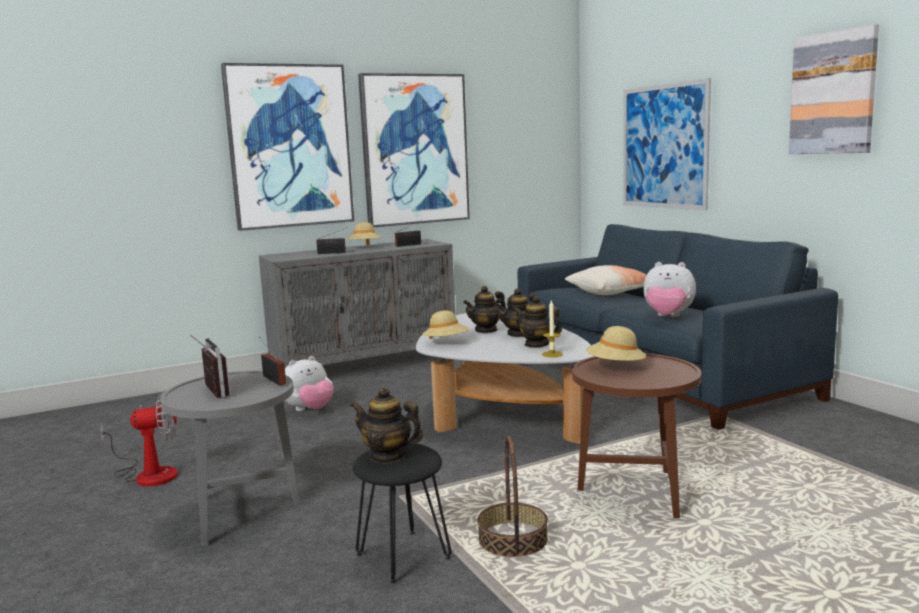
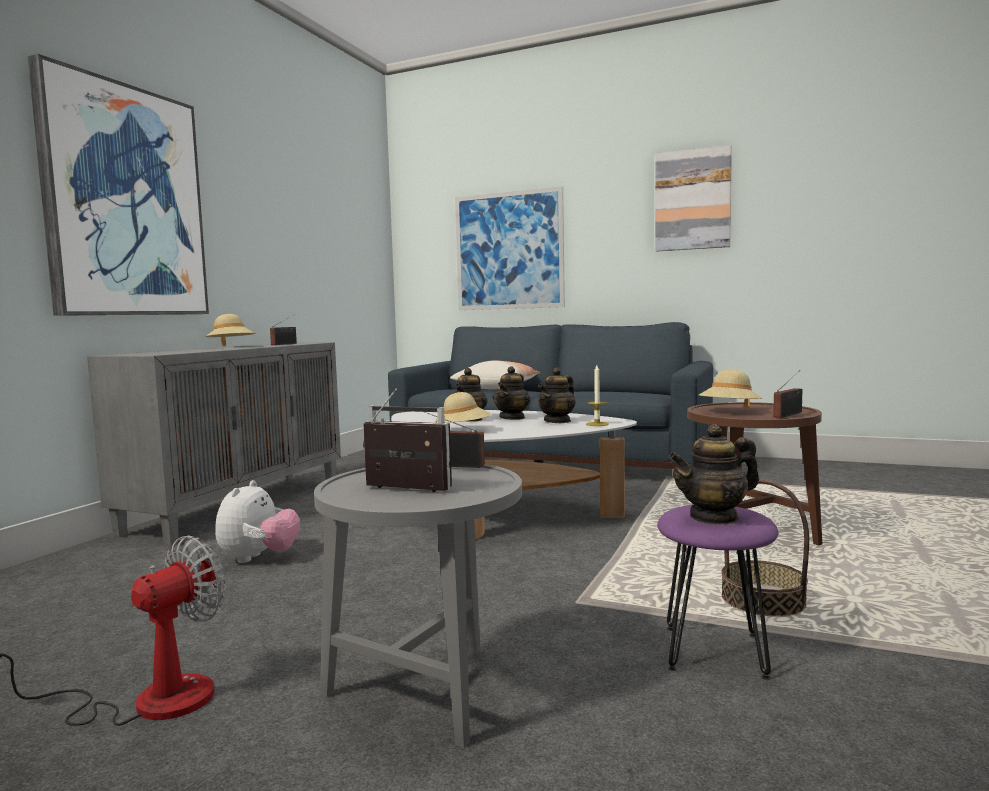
camera: 40 degrees left, 5 degrees down
(333, 253) = (210, 349): radio -> radio (789, 414)
(404, 556) = (716, 651): black stool -> purple stool
(414, 150) = (262, 233): picture -> none
(537, 344) = (557, 421): teapot -> teapot turned 45 degrees counterclockwise
(668, 317) = (607, 393): plush toy -> none

